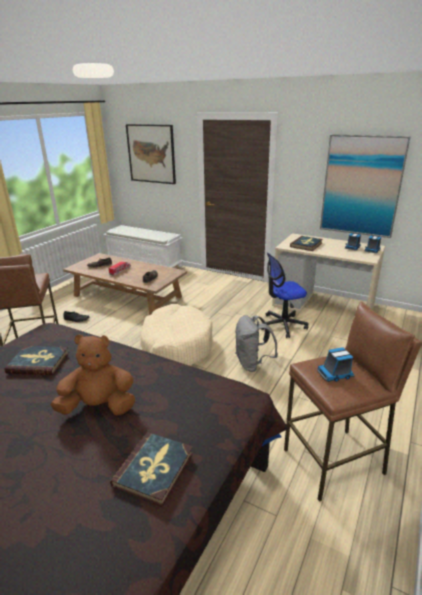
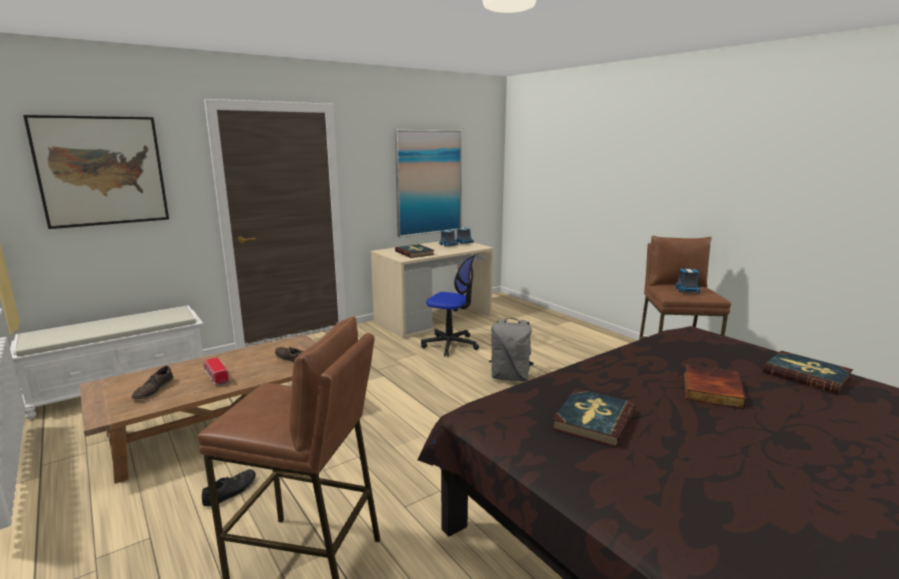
camera: 65 degrees left, 10 degrees down
(99, 407) = (710, 389): brown plush toy -> book
(177, 345) = (428, 411): beige dog bed -> none
(282, 325) = (450, 345): office chair -> office chair turned 75 degrees counterclockwise

